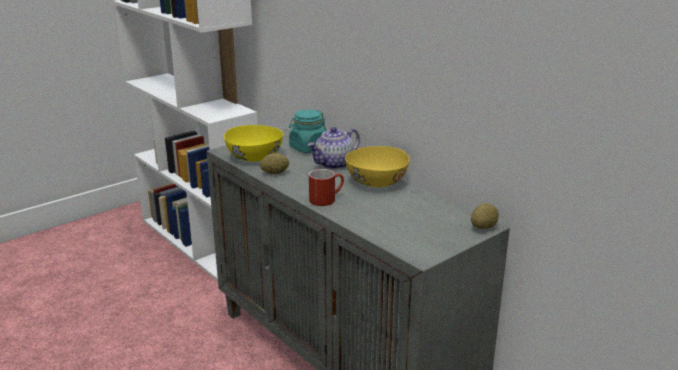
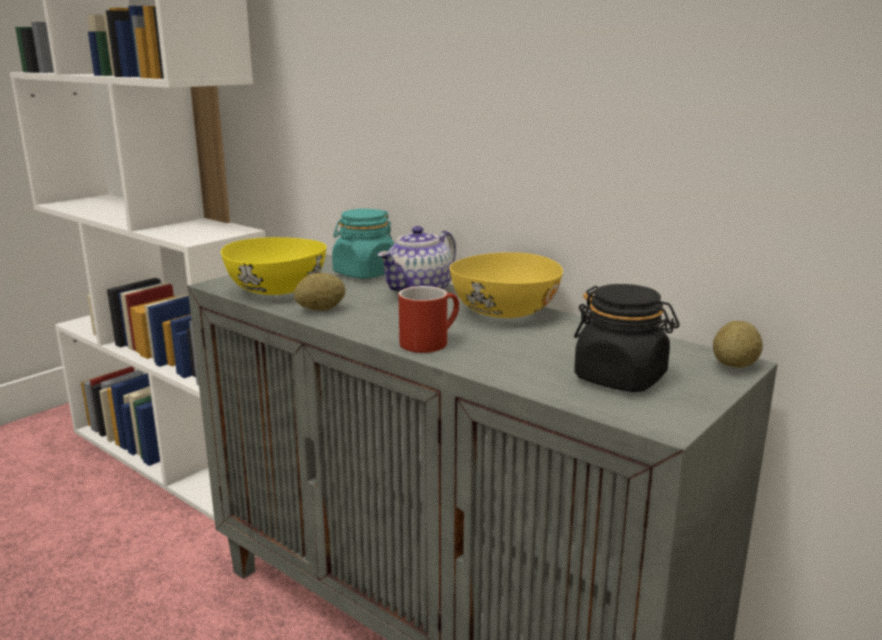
camera: 10 degrees left, 5 degrees down
(416, 230) = (621, 378): none -> black jar

